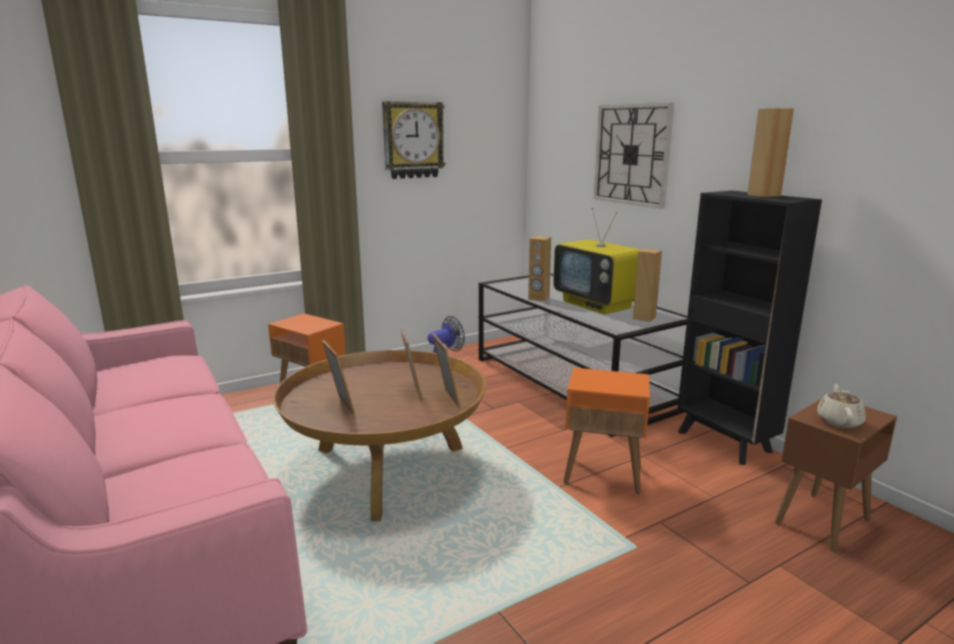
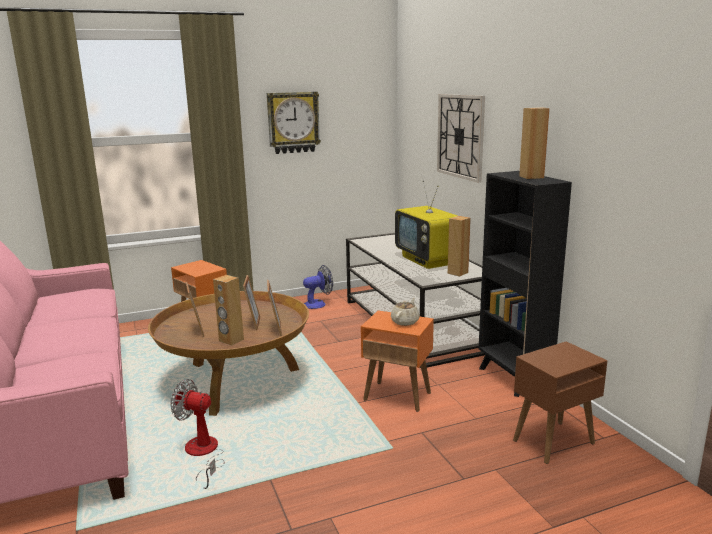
camera: 10 degrees right, 0 degrees up
(386, 581) = (203, 454): none -> fan
(538, 298) = (384, 253): brown speaker -> brown speaker (231, 340)
(839, 421) = (554, 361): beige teapot -> beige teapot (405, 321)

